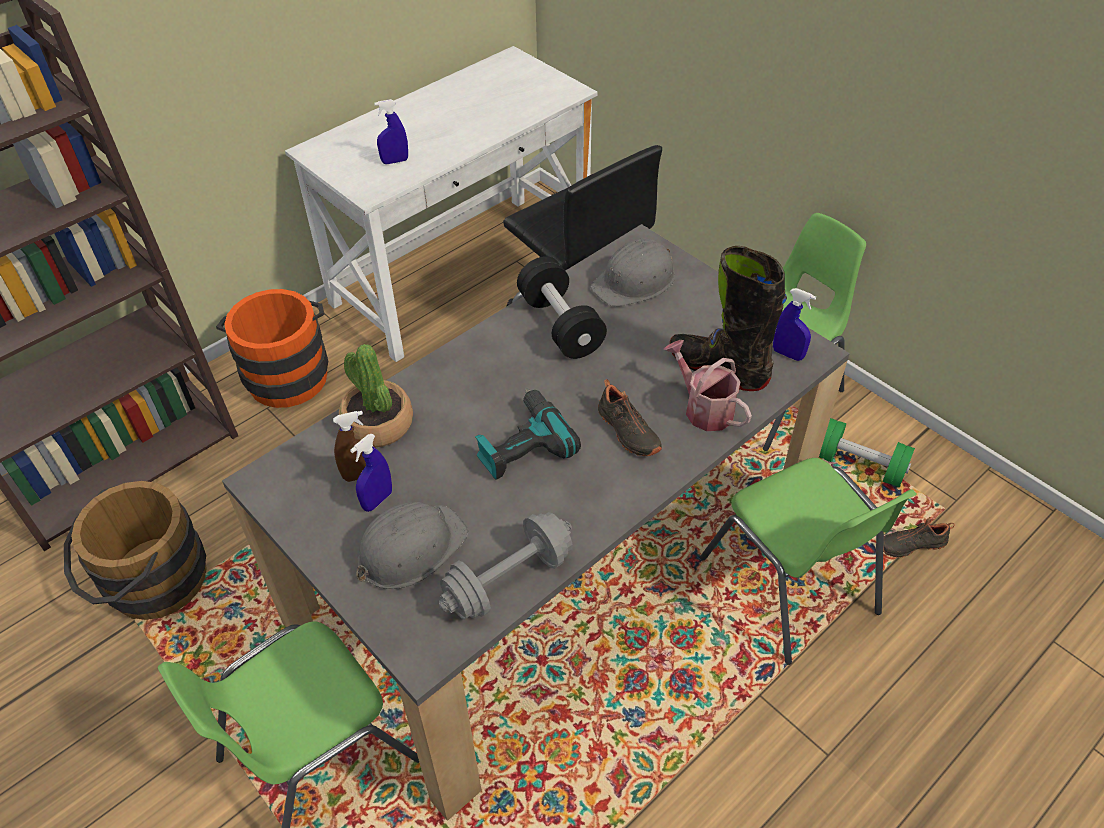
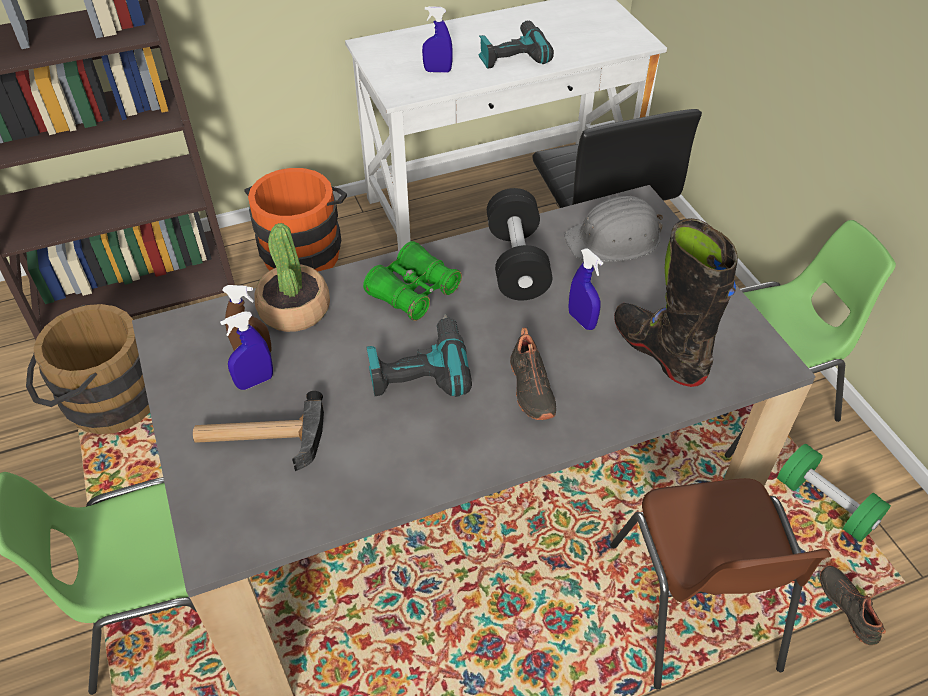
camera: 20 degrees right, 0 degrees up
(410, 548) = (260, 438): grey hard hat -> hammer
(458, 129) = (512, 54): none -> power drill
(481, 377) = (413, 292): none -> green binoculars
(508, 580) = (335, 501): grey dumbbell -> none
(704, 408) = (623, 388): watering can -> none
(787, 354) = (743, 358): blue spray bottle -> blue spray bottle (581, 320)
(790, 587) = (694, 608): green chair -> brown chair
(911, 544) = (849, 607): black shoe -> black shoe turned 60 degrees clockwise

